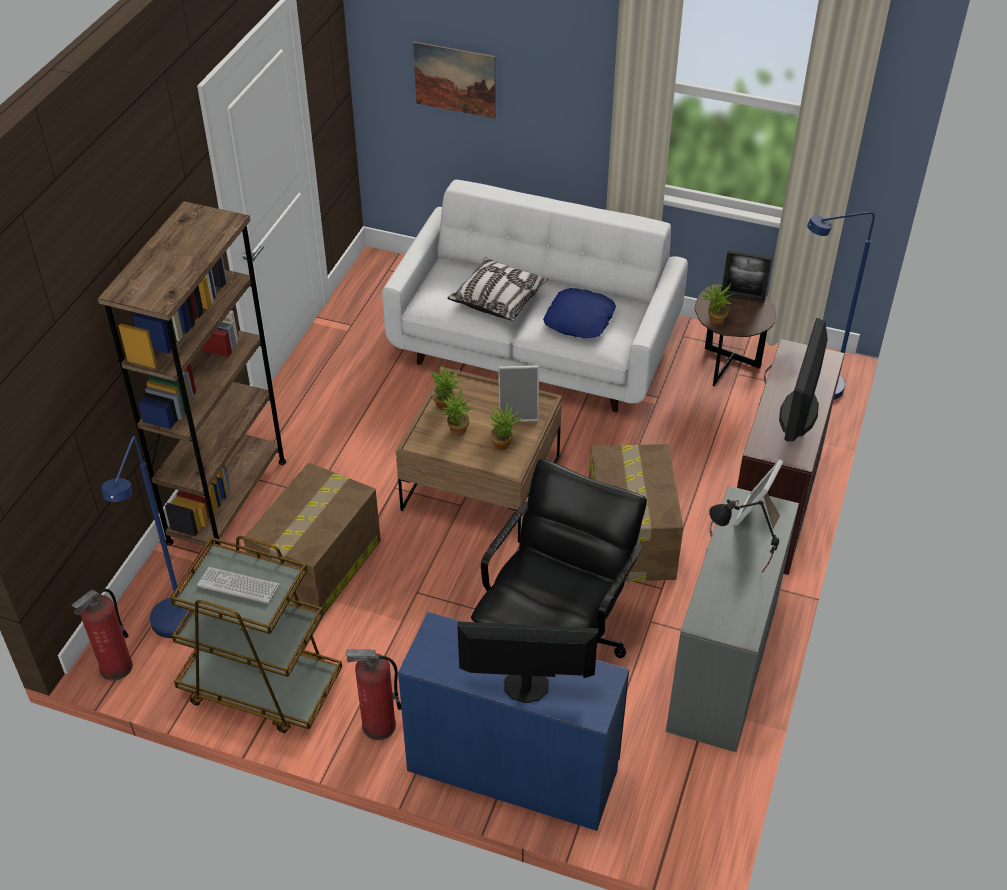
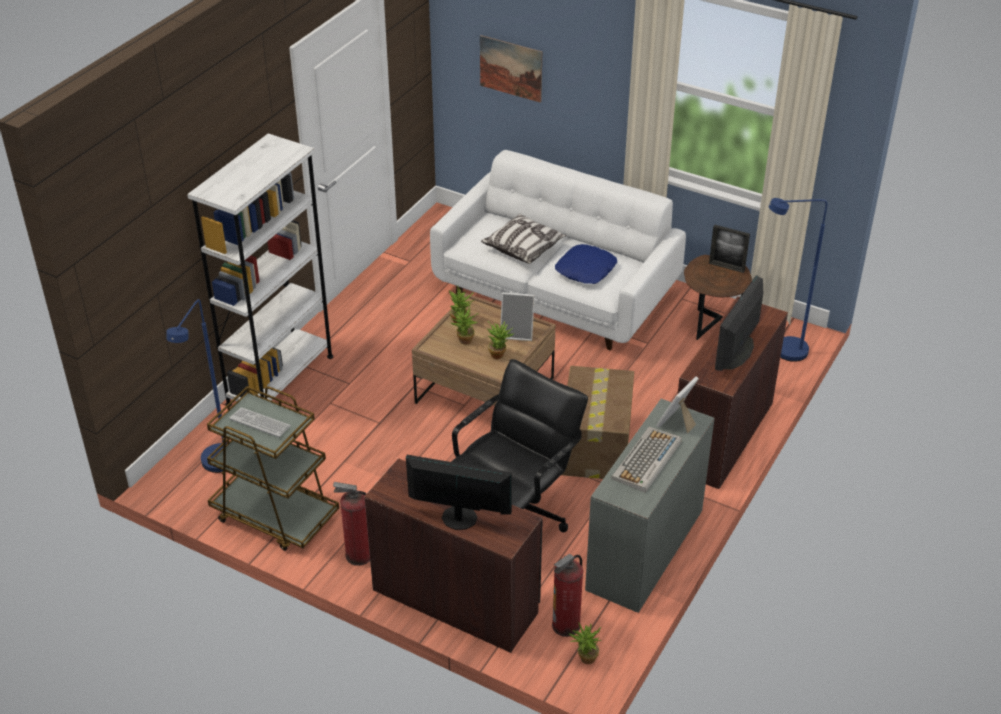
camera: 10 degrees right, 5 degrees down
(116, 667) = (168, 488): fire extinguisher -> fire extinguisher (566, 625)
(227, 501) = (280, 380): brown bookcase -> white bookcase
(317, 566) = (339, 436): cardboard box -> none
(512, 768) = (456, 599): blue desk -> brown desk
(714, 321) = (697, 282): potted plant -> potted plant (584, 659)
(735, 573) = (647, 461): black table lamp -> keyboard

